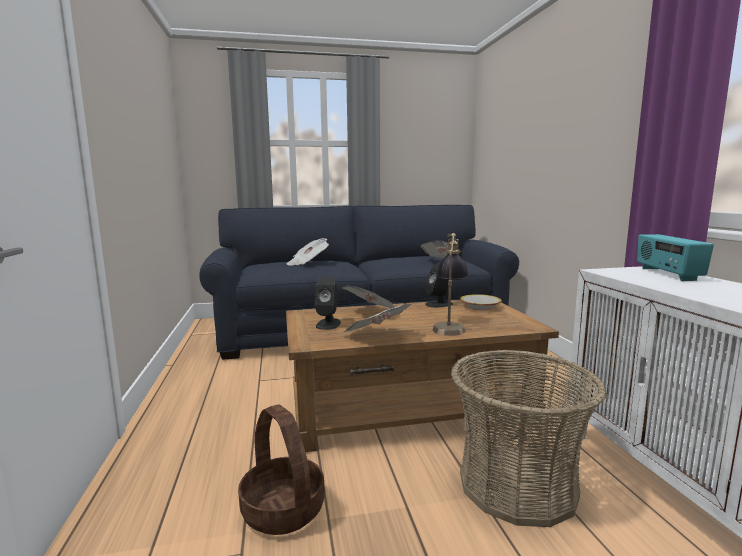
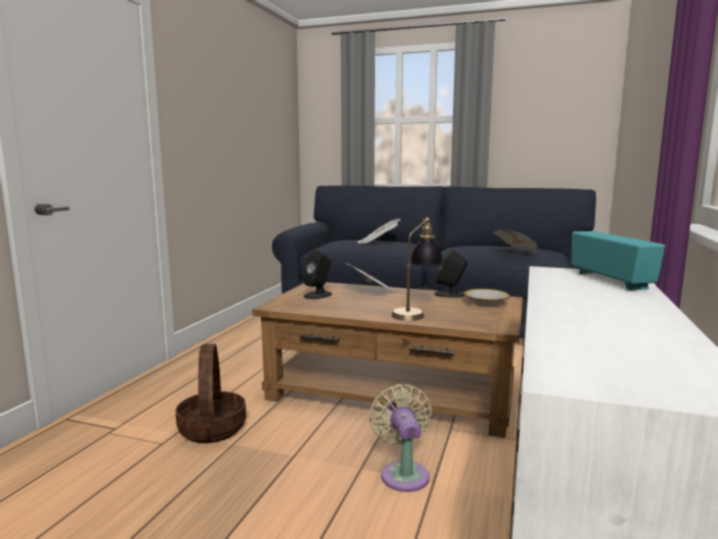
camera: 30 degrees right, 0 degrees up
(376, 336) = (336, 309): newspaper -> none
(517, 485) = (403, 473): basket -> beige fan
(667, 274) = (611, 280): radio -> radio turned 135 degrees clockwise

